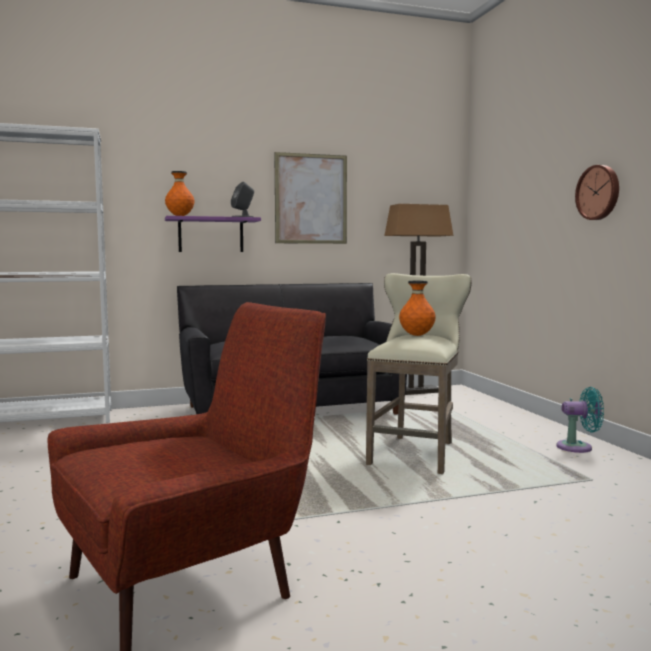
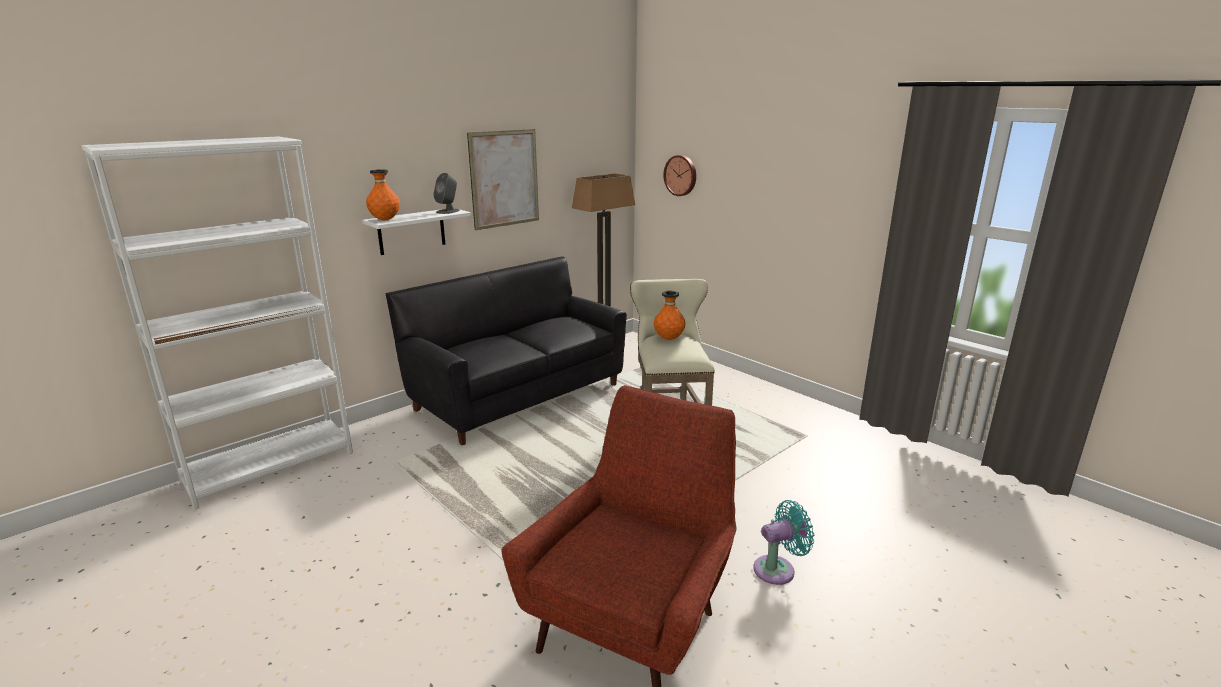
camera: 25 degrees left, 15 degrees up
(211, 235) = (411, 231): purple shelf -> white shelf
(578, 447) = (774, 399): turquoise fan -> turquoise fan (778, 569)
(599, 192) = (788, 191): wall clock -> wall clock (681, 175)

